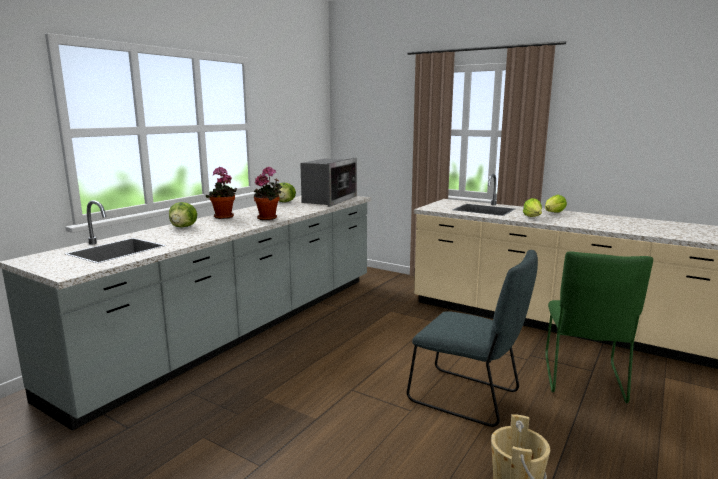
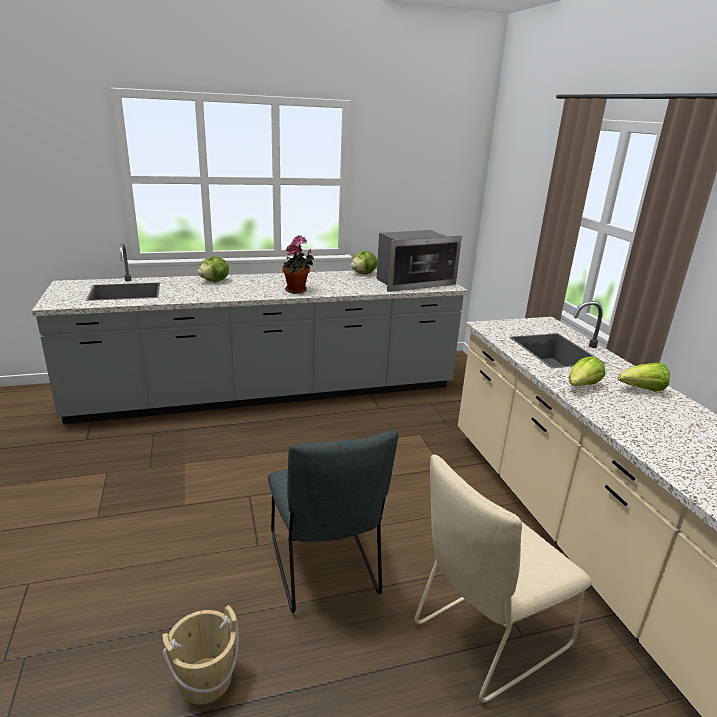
camera: 40 degrees right, 10 degrees up
(223, 217) = (267, 279): potted plant -> none
(583, 380) = (486, 638): green chair -> beige chair

